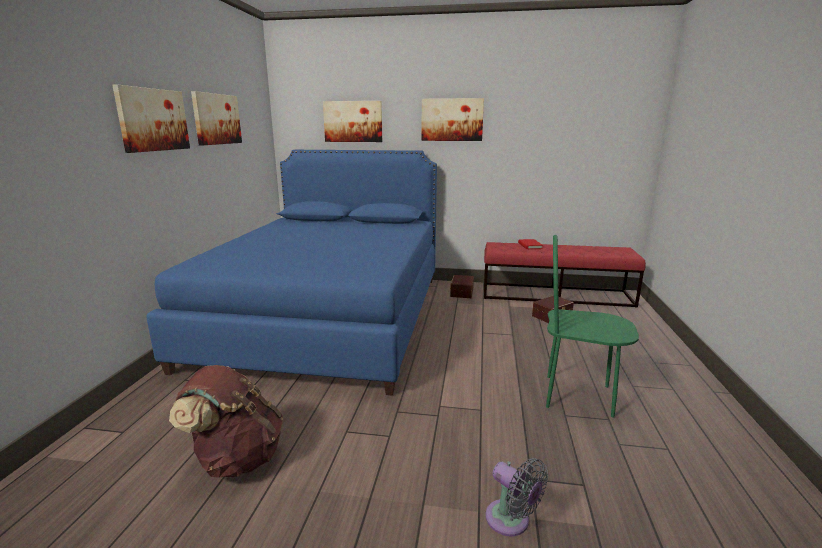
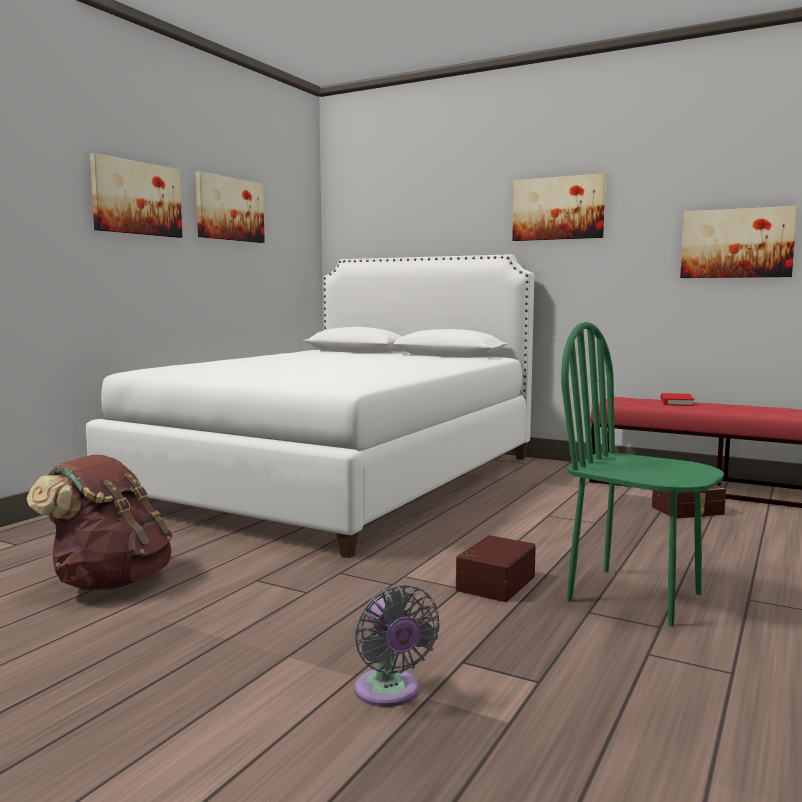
camera: 20 degrees right, 10 degrees down
(329, 317) = (339, 479): blue bed -> white bed
(353, 121) = (421, 218): picture -> picture (736, 243)
(461, 292) = (559, 473): brown storage box -> brown storage box (494, 583)

